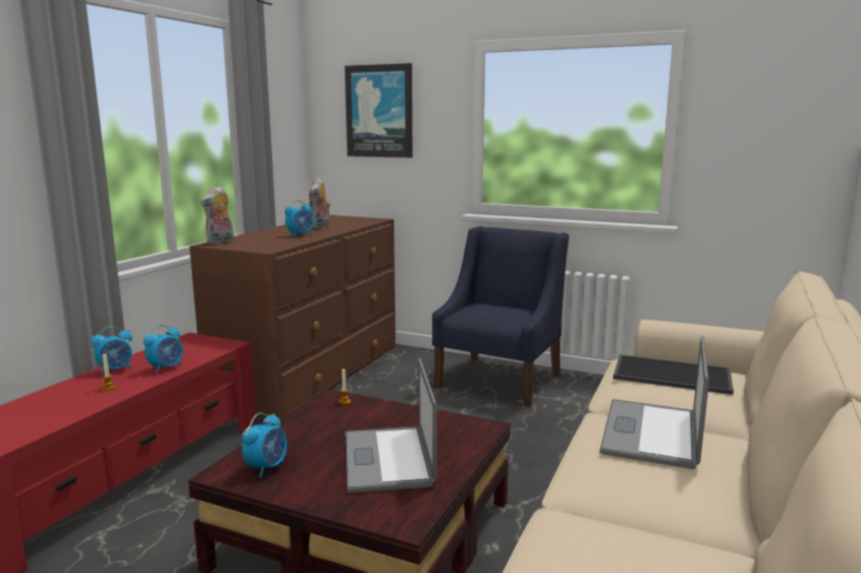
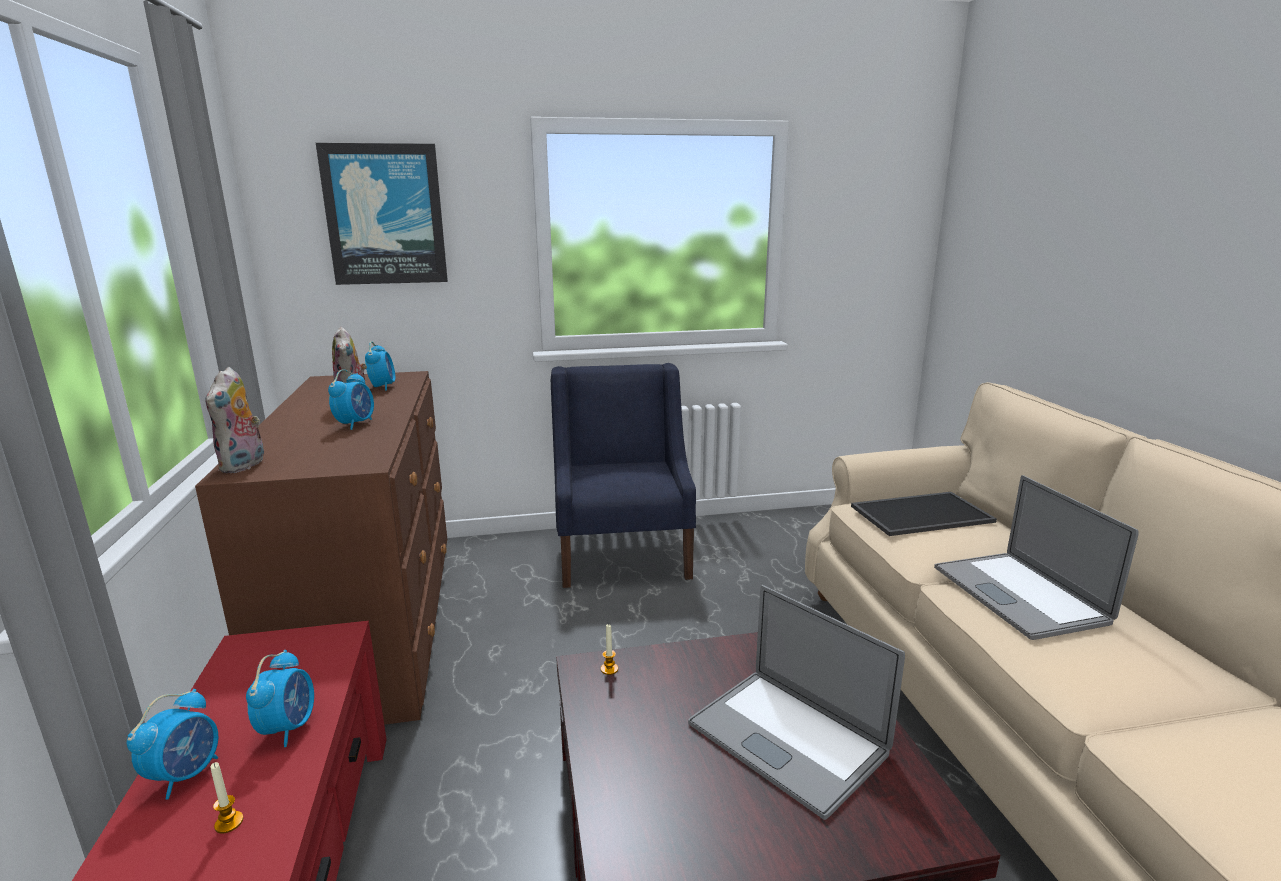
camera: 35 degrees left, 5 degrees up
(267, 467) = (671, 836): alarm clock -> alarm clock (383, 387)

